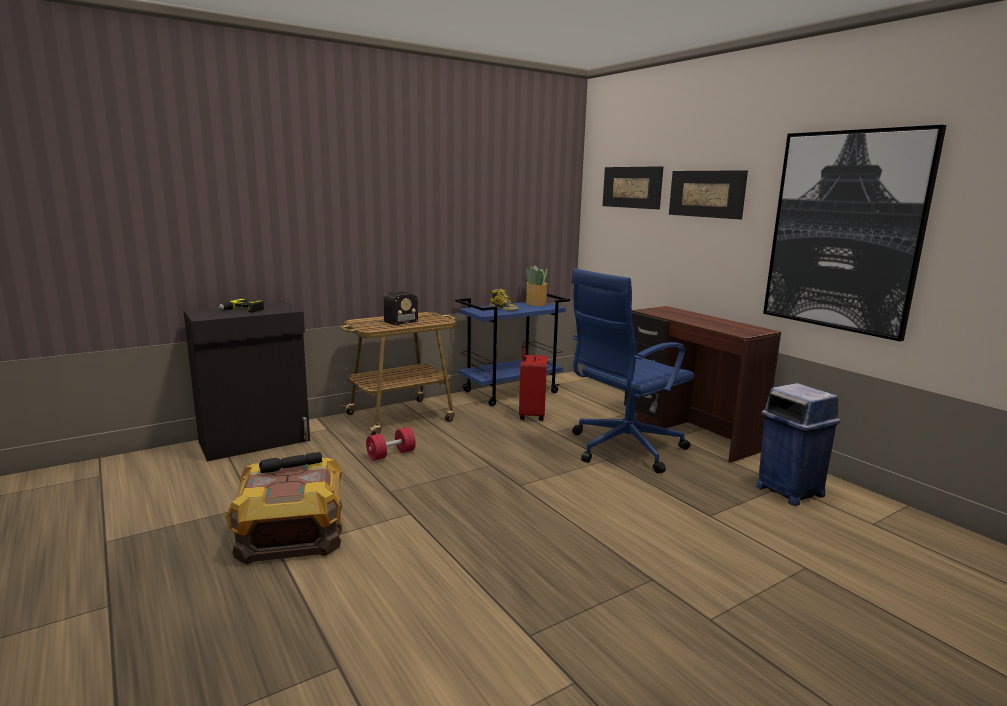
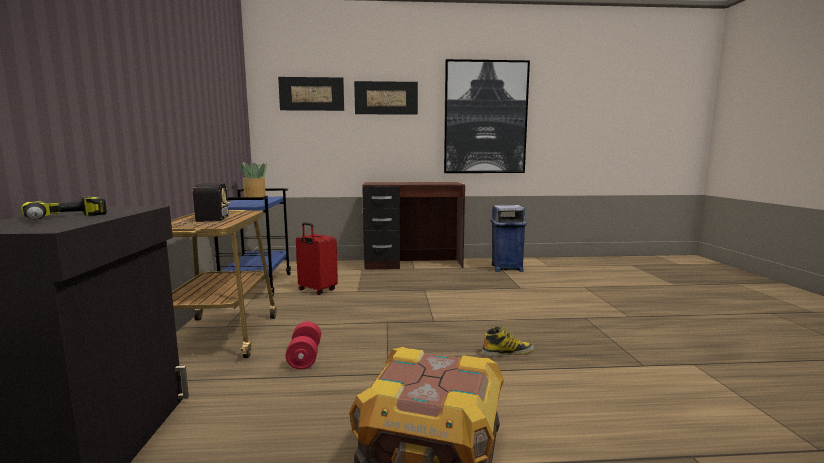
camera: 60 degrees left, 5 degrees down
(291, 468) = (410, 368): black flashlight -> none
(504, 308) = (248, 202): boot -> boot (507, 352)
(623, 448) = (413, 282): blue office chair -> none

